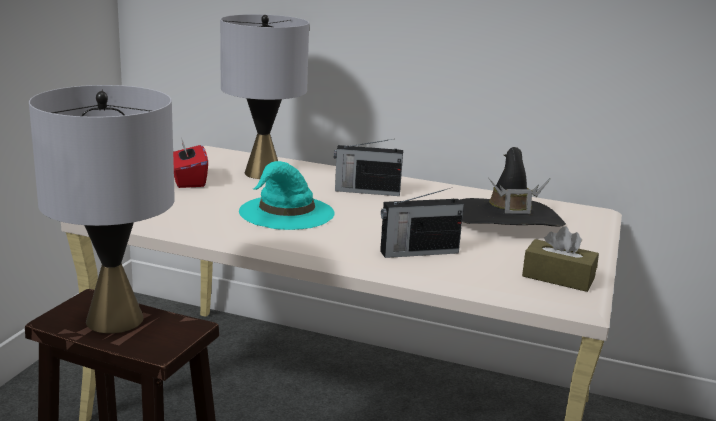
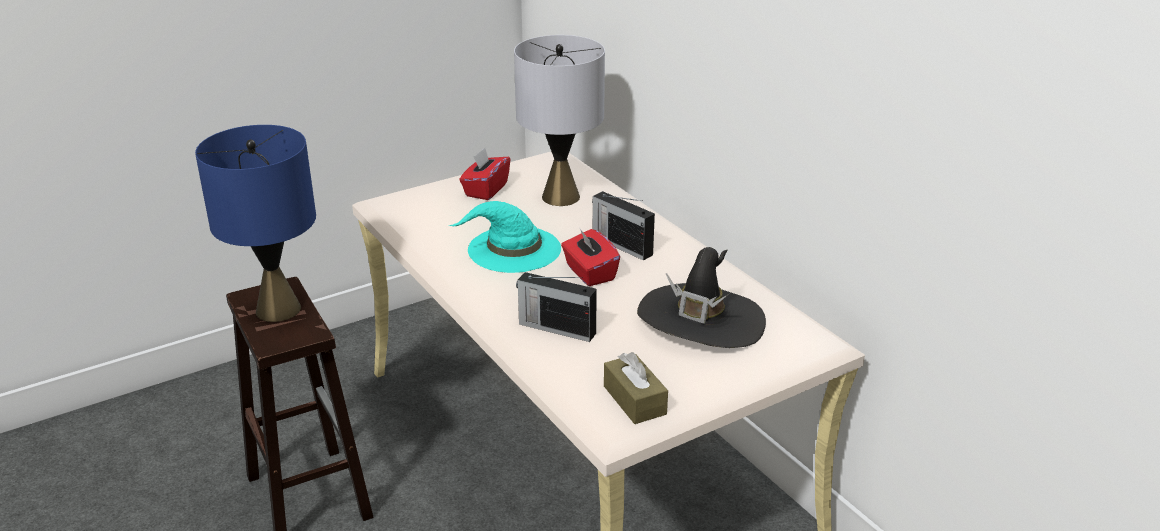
camera: 40 degrees right, 10 degrees up
(114, 320) = (277, 310): grey table lamp -> blue table lamp
(375, 212) = (589, 273): none -> red tissue box

